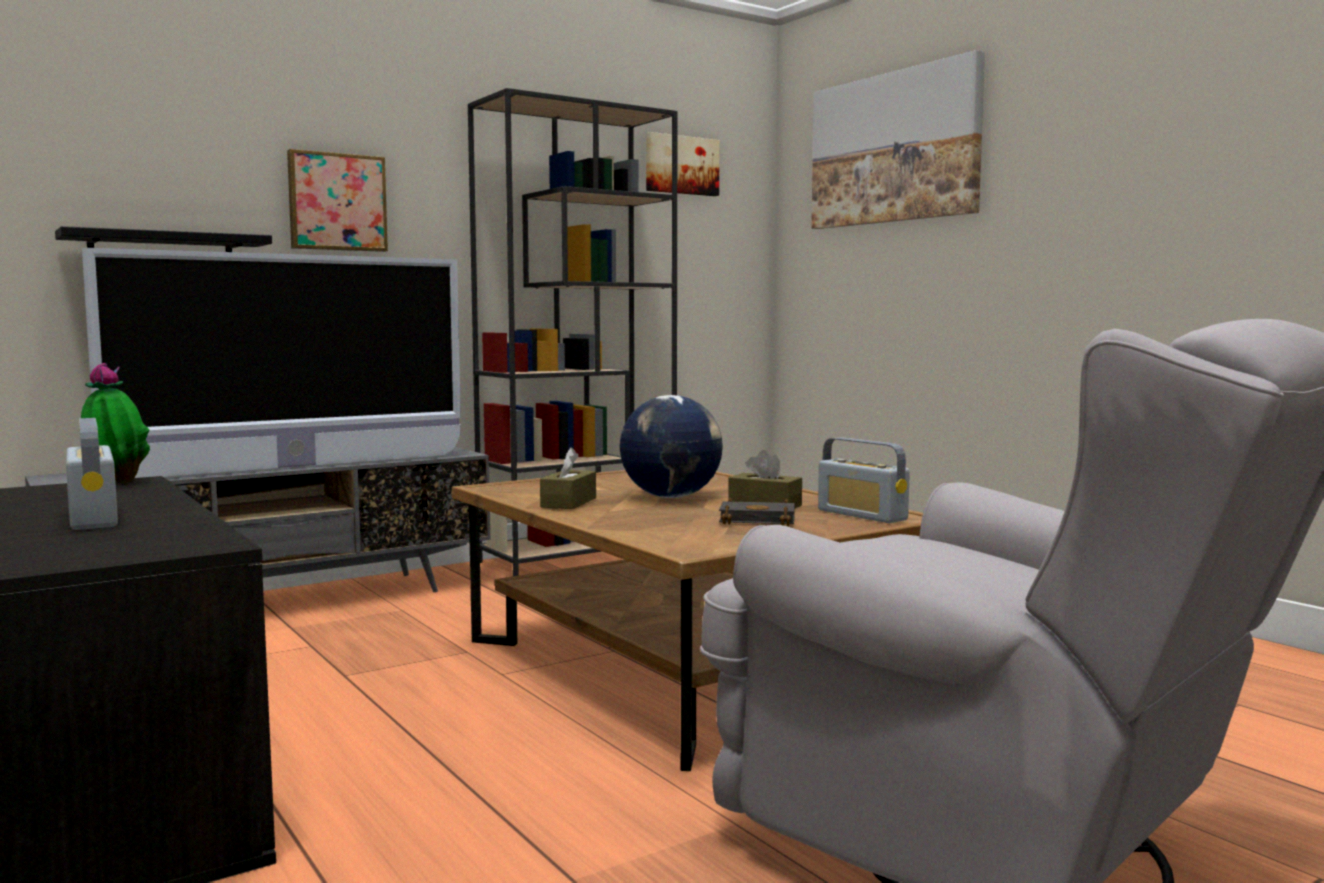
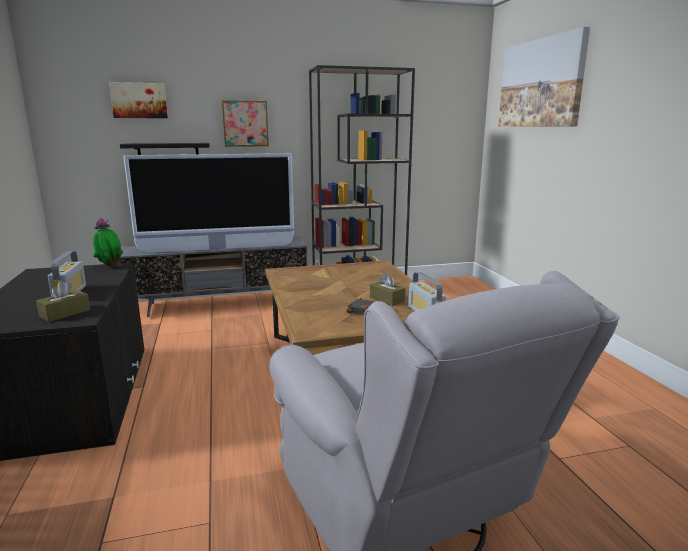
camera: 20 degrees right, 10 degrees up
(568, 502) = (298, 287): brown tissue box -> brown tissue box (65, 313)
(672, 497) = (351, 287): globe -> none
(681, 165) = (428, 92): picture -> picture (139, 100)

